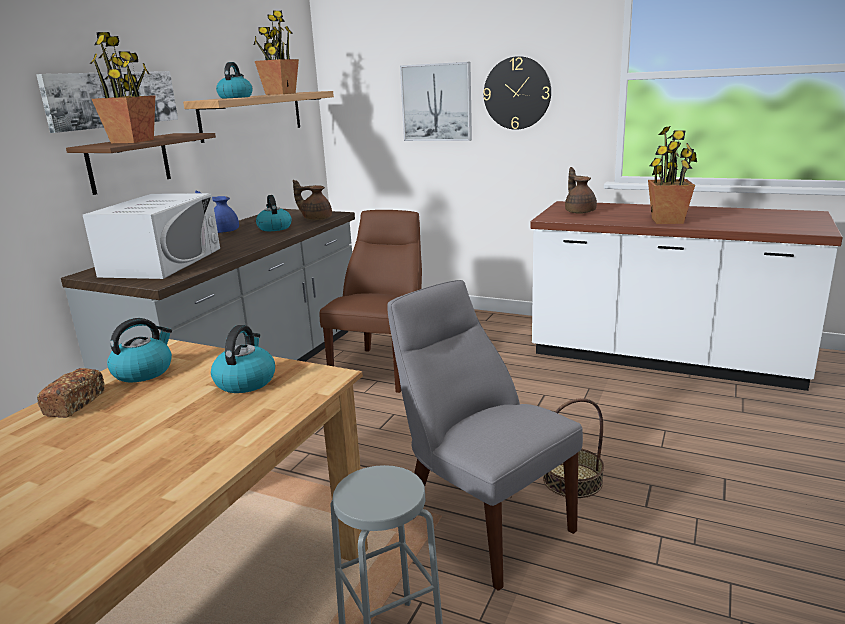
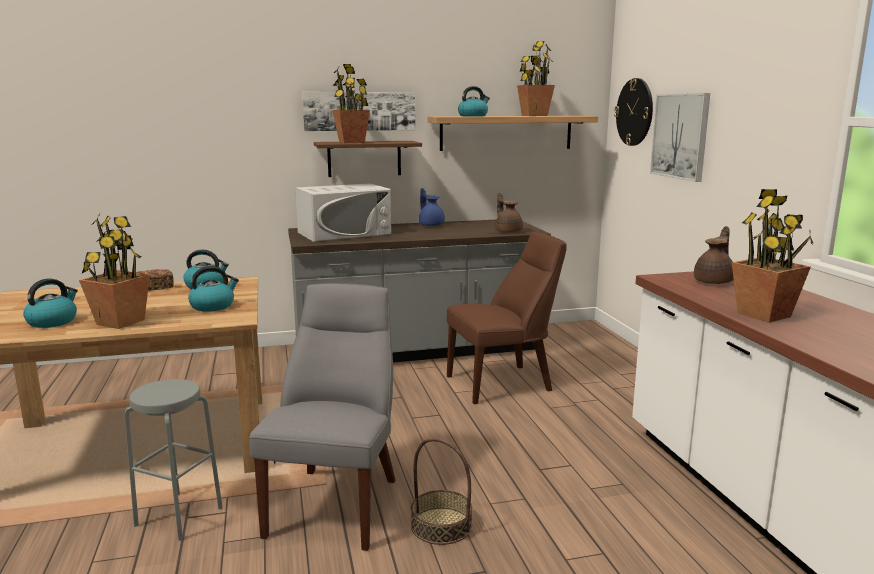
camera: 50 degrees right, 5 degrees down
(198, 449) = (120, 322): none -> potted plant
(274, 228) = (463, 230): kettle -> kettle (53, 321)
(517, 93) = (743, 133): wall clock -> wall clock (634, 112)

